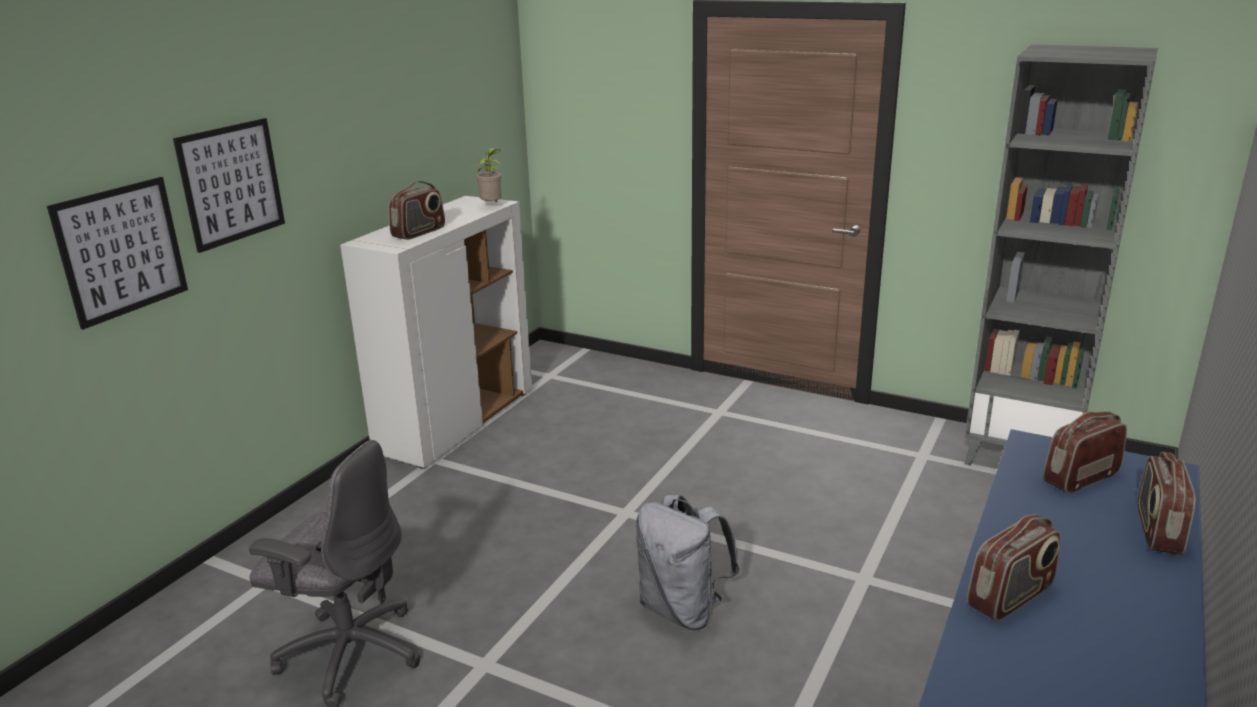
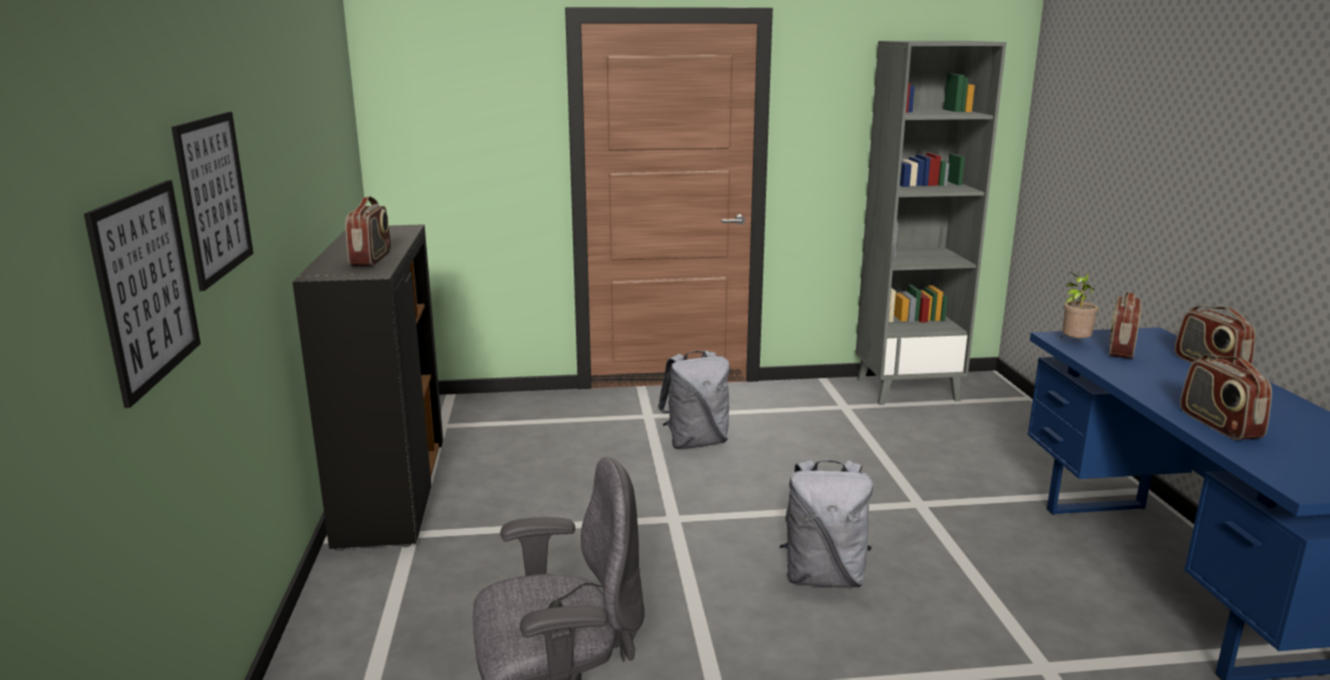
camera: 35 degrees left, 5 degrees down
(457, 422) = (392, 493): white cabinet -> black cabinet
(492, 206) = (404, 230): potted plant -> potted plant (1073, 344)
(729, 449) = (696, 442): none -> grey backpack
(1011, 597) = (1218, 425): radio -> radio turned 150 degrees clockwise

